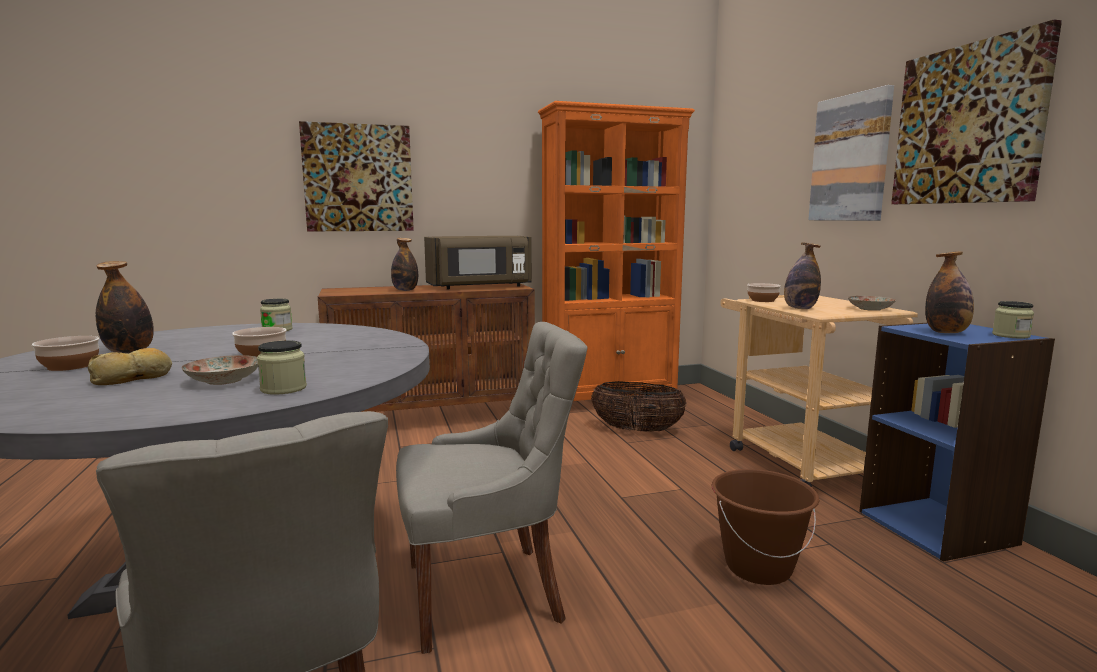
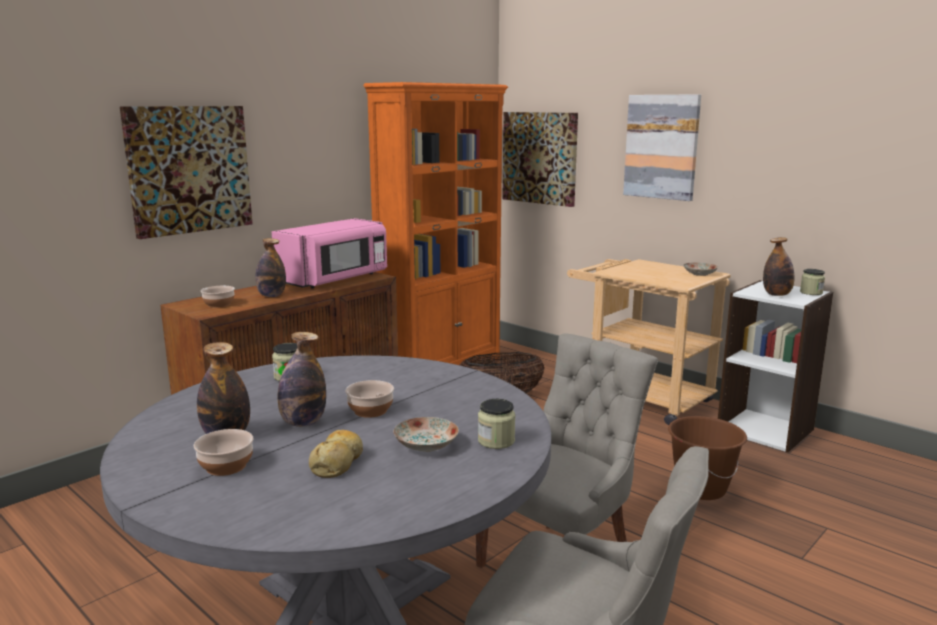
camera: 30 degrees left, 5 degrees up
(479, 287) = (335, 279): brown microwave -> pink microwave
(762, 300) = (614, 271): bowl -> bowl (219, 304)
(800, 308) = (657, 279): bottle -> bottle (303, 423)
(937, 527) = (765, 429): blue bookcase -> white bookcase
(969, 125) = (765, 137): picture -> picture (540, 158)

